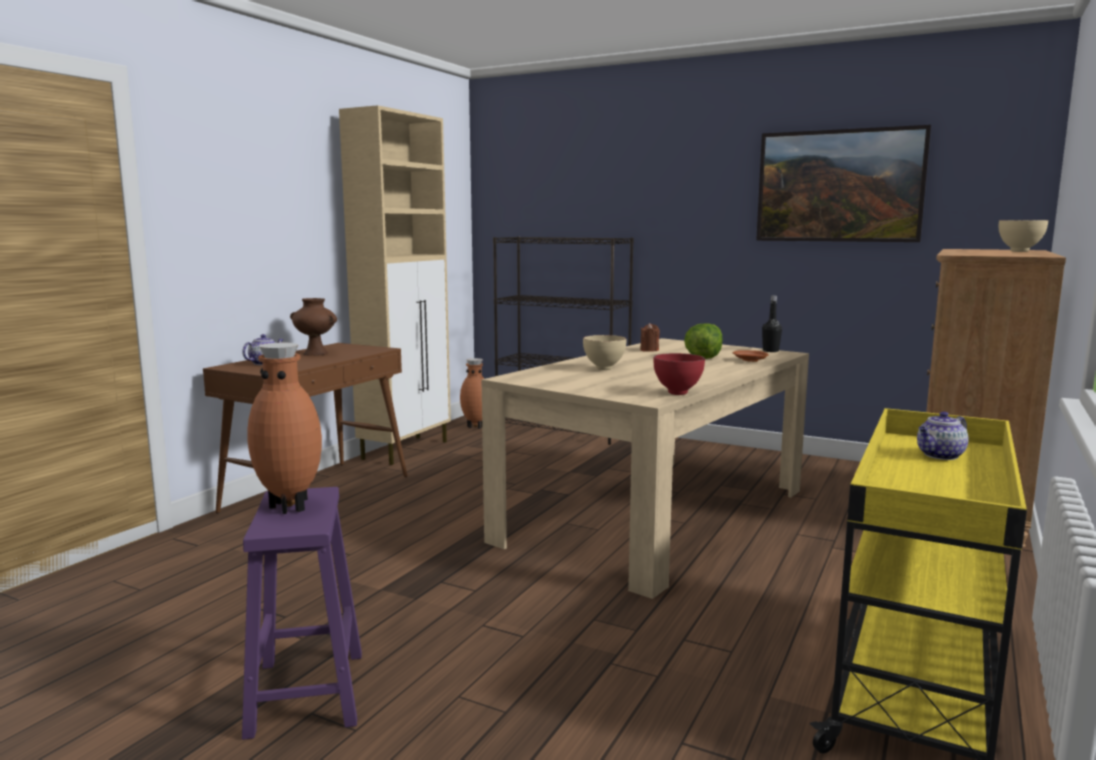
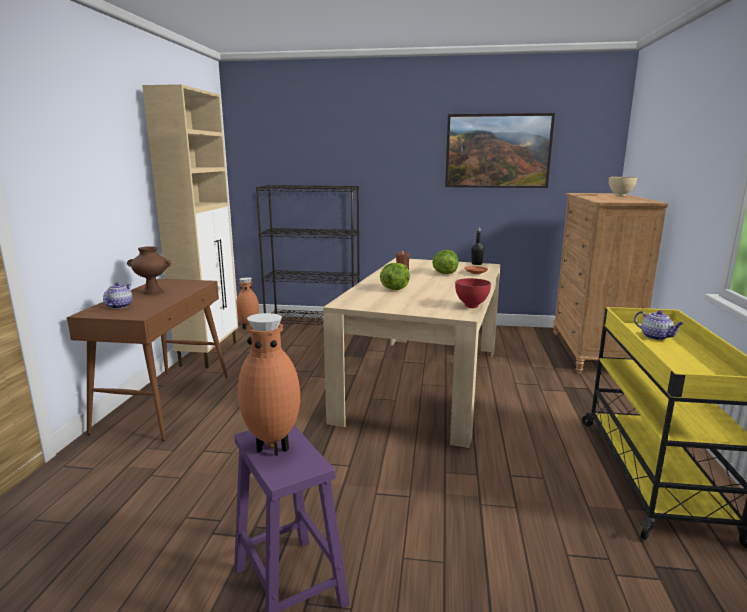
camera: 20 degrees left, 5 degrees up
(603, 369) = (395, 289): beige bowl -> lettuce
(940, 455) = (656, 337): teapot -> teapot turned 75 degrees counterclockwise

